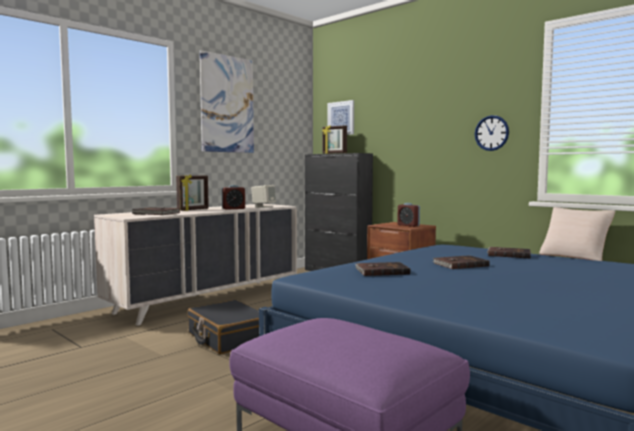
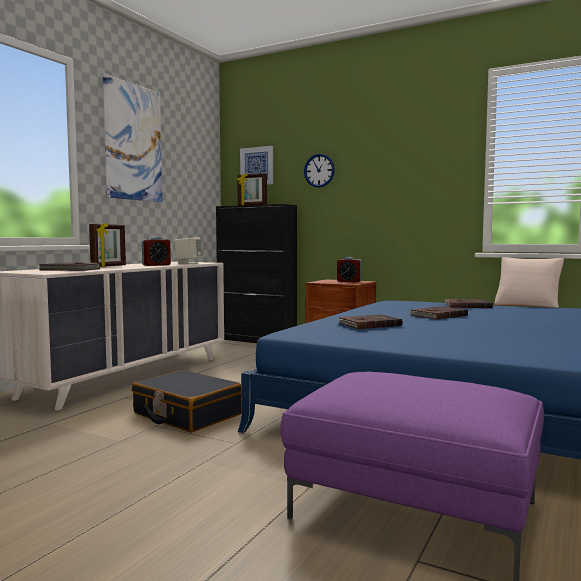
camera: 15 degrees left, 0 degrees up
(491, 133) = (433, 182): wall clock -> wall clock (319, 170)

